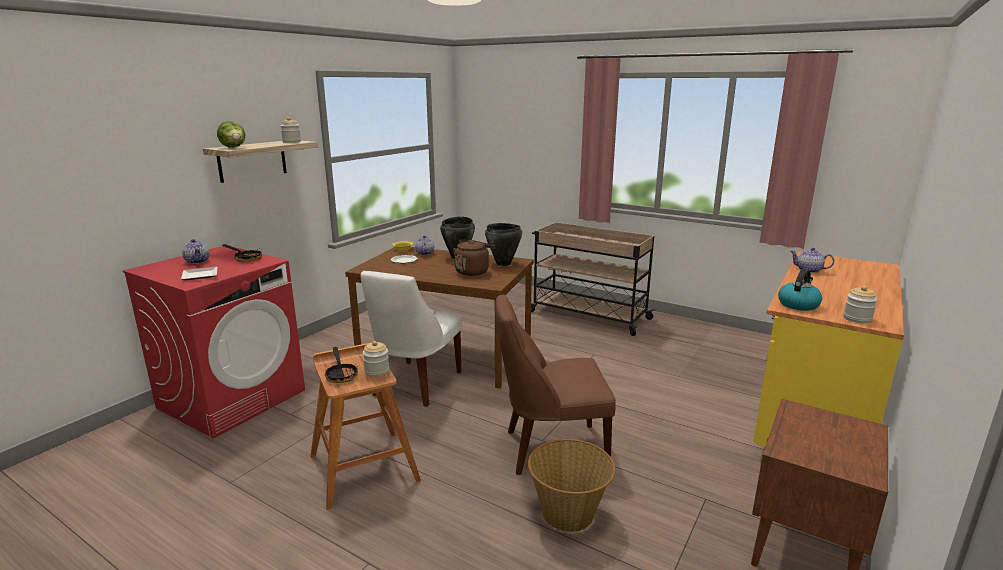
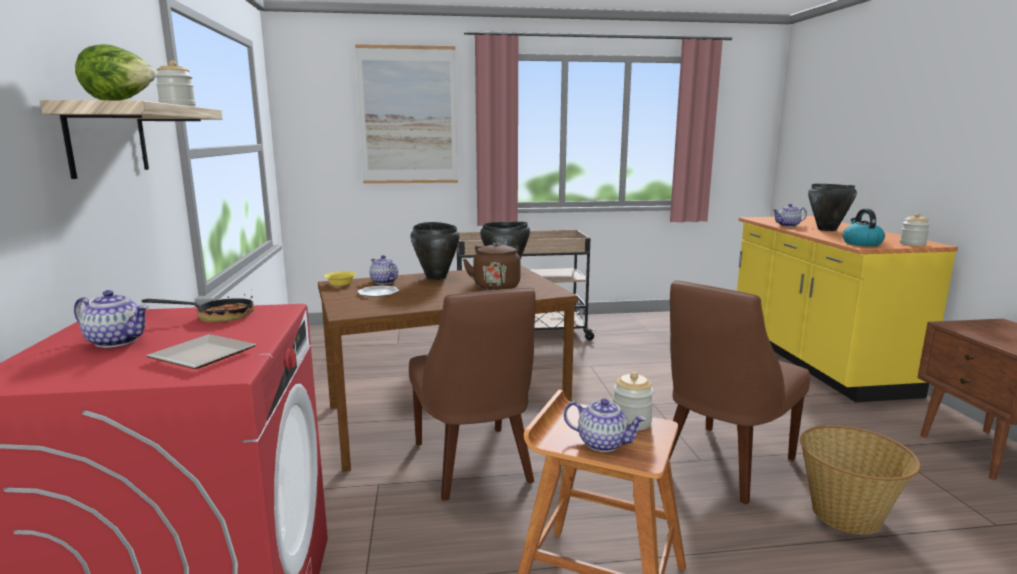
camera: 40 degrees left, 5 degrees down
(341, 374) = (603, 443): frying pan -> teapot
(415, 385) = (474, 465): white chair -> brown chair
(538, 124) = (408, 116): none -> picture
(832, 283) = (827, 229): none -> black cooking pot

